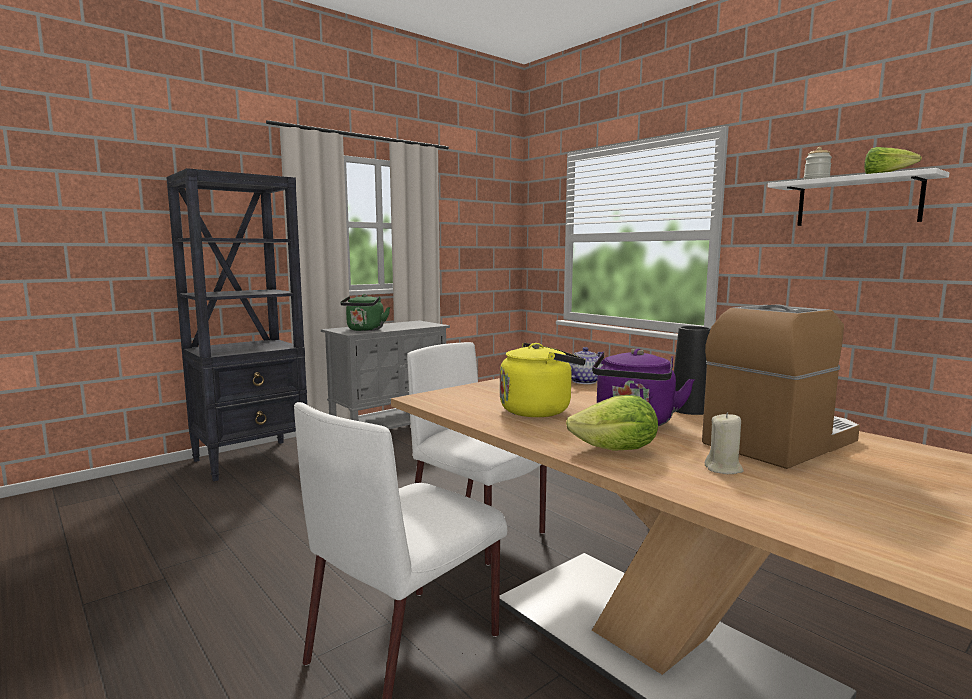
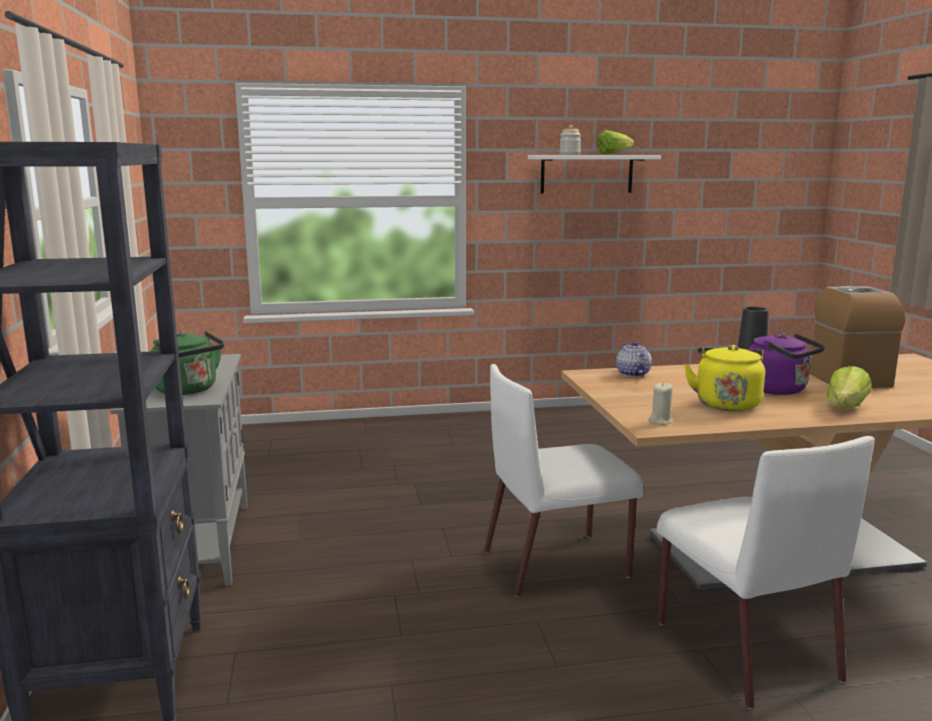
camera: 60 degrees left, 5 degrees up
(723, 469) = (890, 397): beige candle -> beige candle (660, 421)

